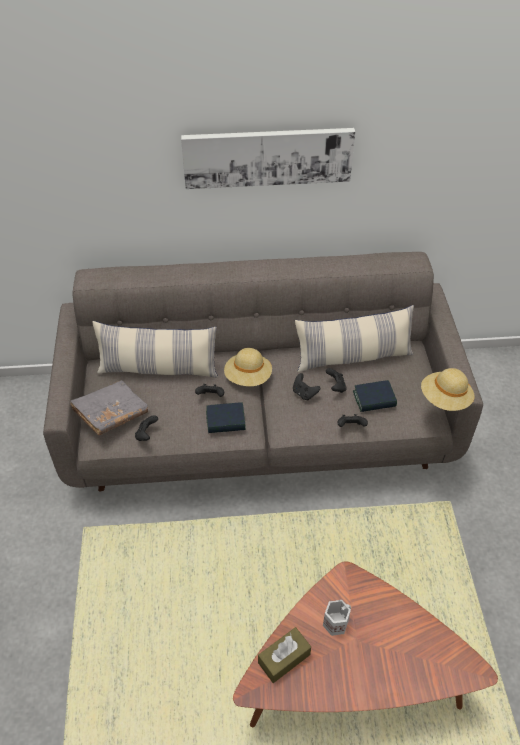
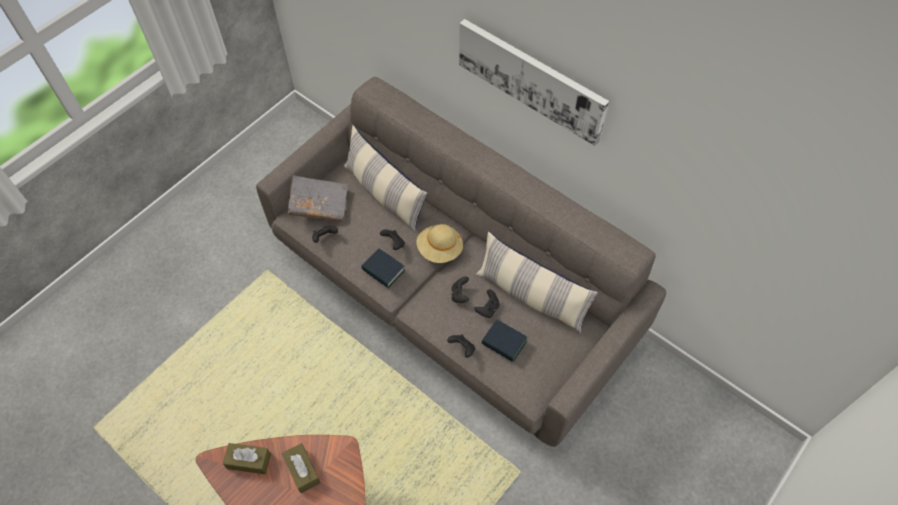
camera: 45 degrees right, 10 degrees up
(335, 622) = (302, 470): white mug -> brown tissue box
(445, 399) = (538, 389): beige hat -> none

